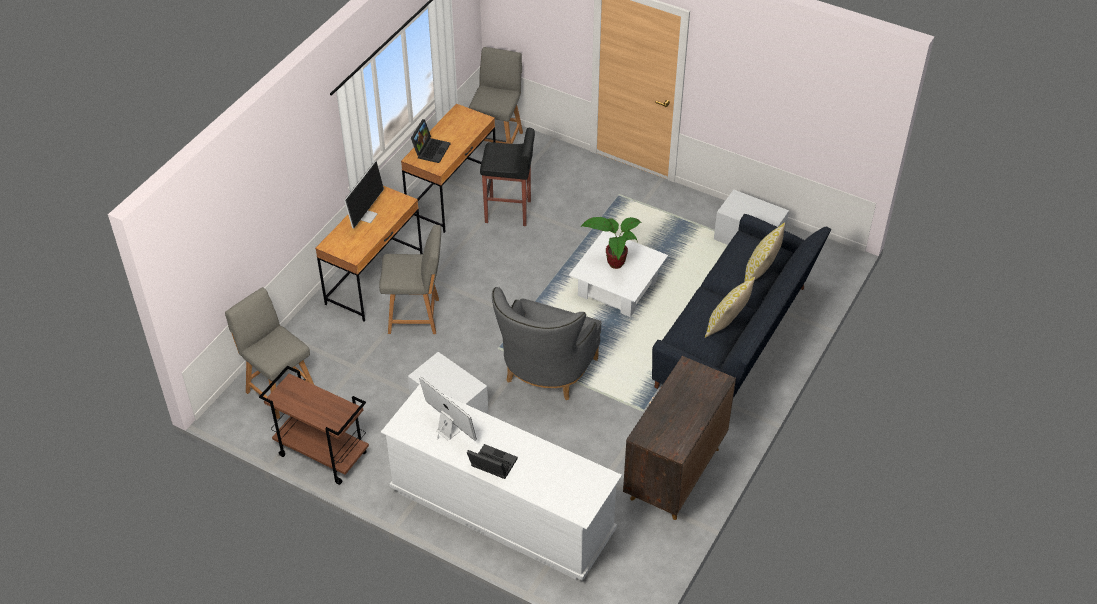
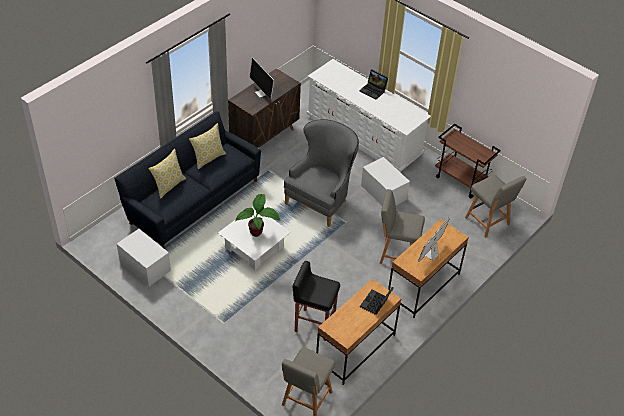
camera: 170 degrees left, 0 degrees up
(448, 430) = (394, 109): monitor -> monitor (262, 93)

